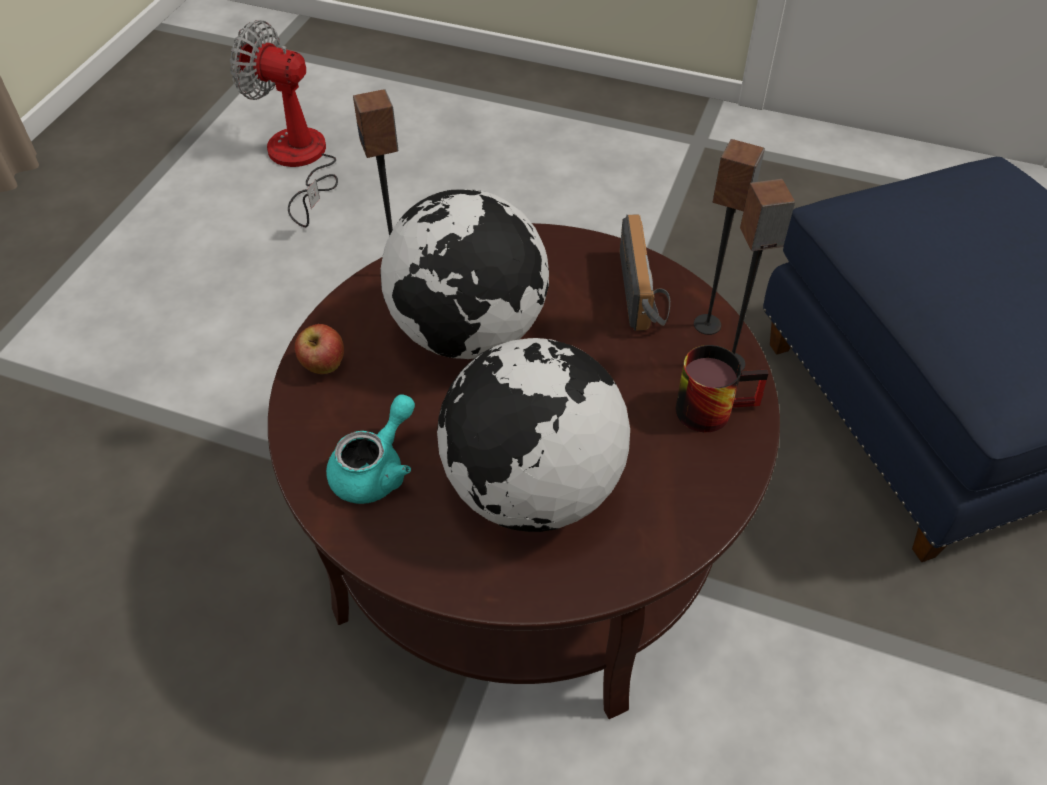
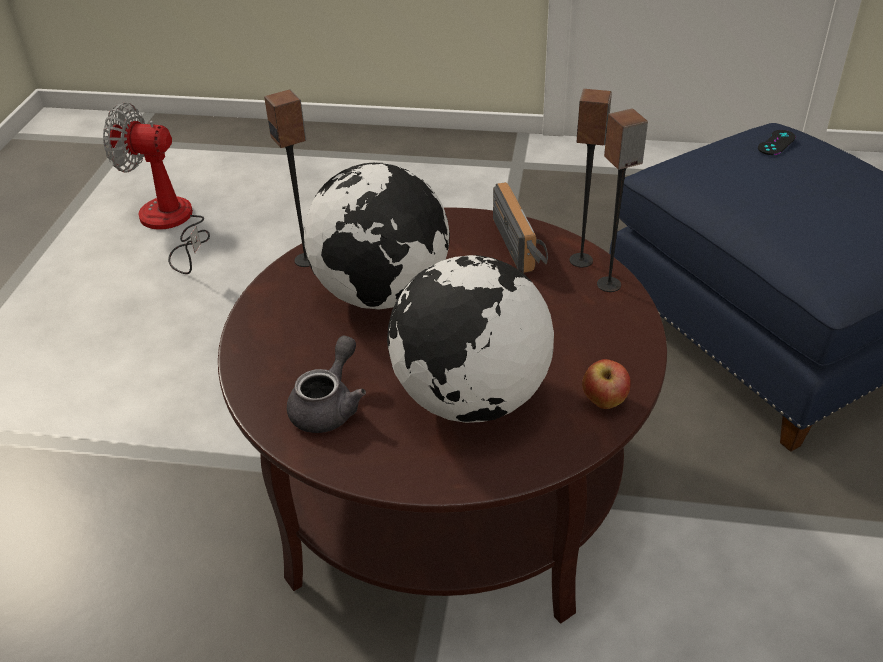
camera: 10 degrees left, 10 degrees down
(324, 366) = (260, 337): apple -> apple (604, 402)
(376, 469) = (329, 406): turquoise teapot -> grey teapot
(712, 406) = (603, 316): mug -> none
(990, 194) = (776, 143): none -> black game controller

